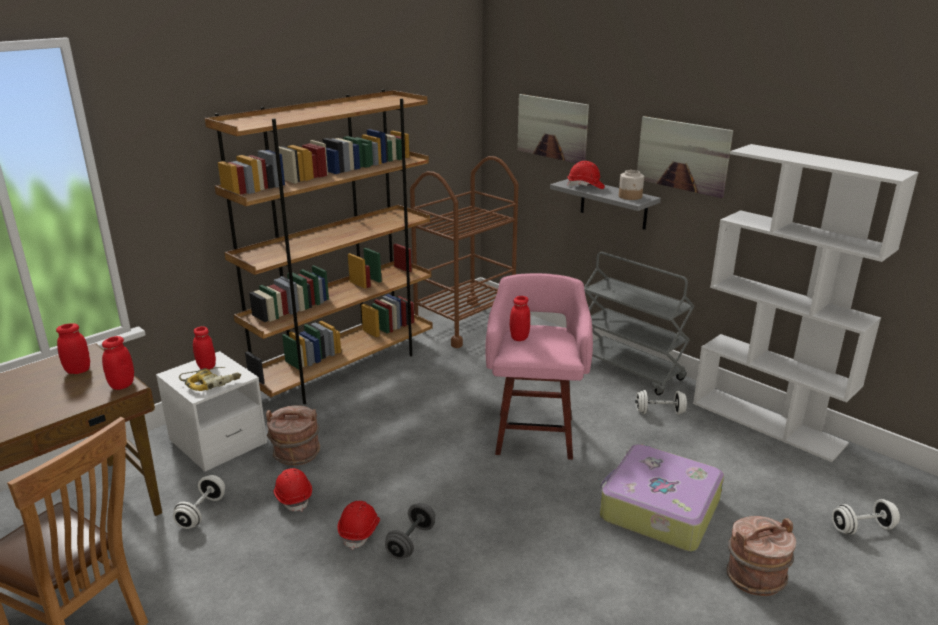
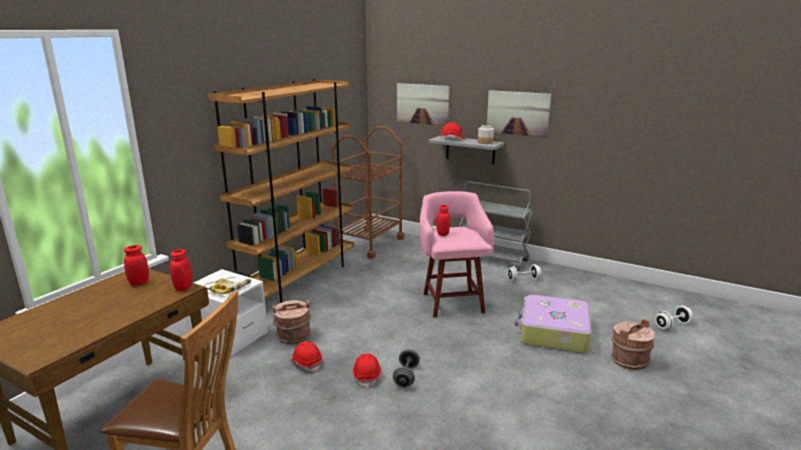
camera: 15 degrees left, 5 degrees down
(201, 512) = (241, 383): white dumbbell -> none
(206, 367) = (218, 279): red jar -> none
(768, 423) = (590, 277): white bookcase -> none

